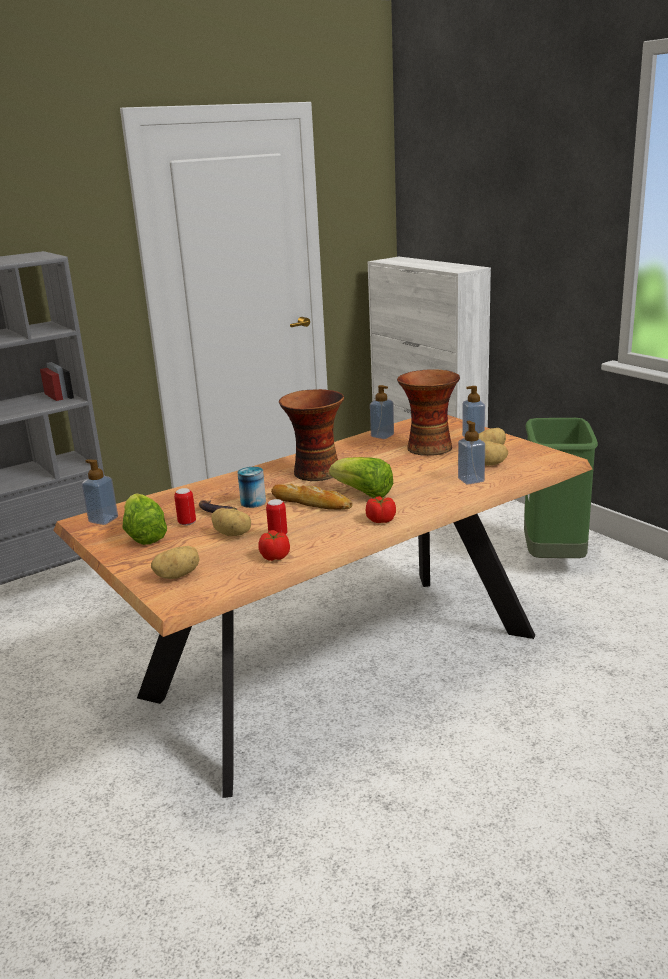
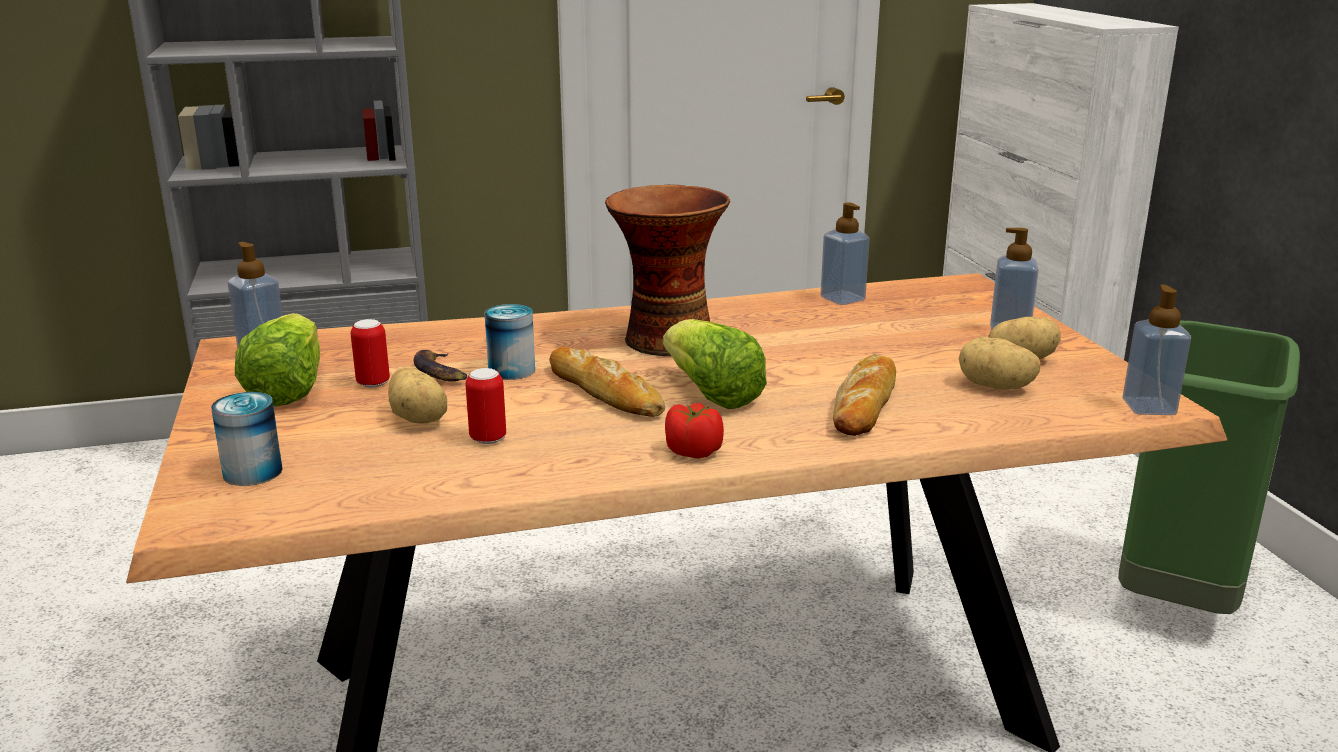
camera: 20 degrees right, 0 degrees up
(177, 575) = (252, 472): potato -> can
(275, 556) = (440, 477): tomato -> none
(428, 447) = (907, 334): vase -> none
(437, 483) = (865, 403): none -> bread
(471, 480) = (936, 410): soap dispenser -> soap dispenser (1149, 407)

